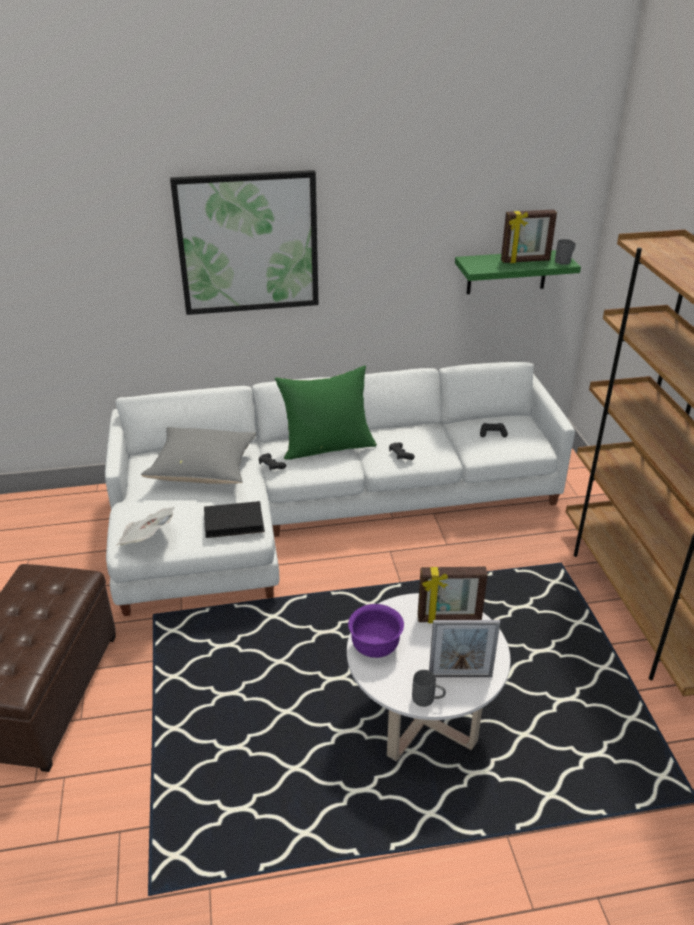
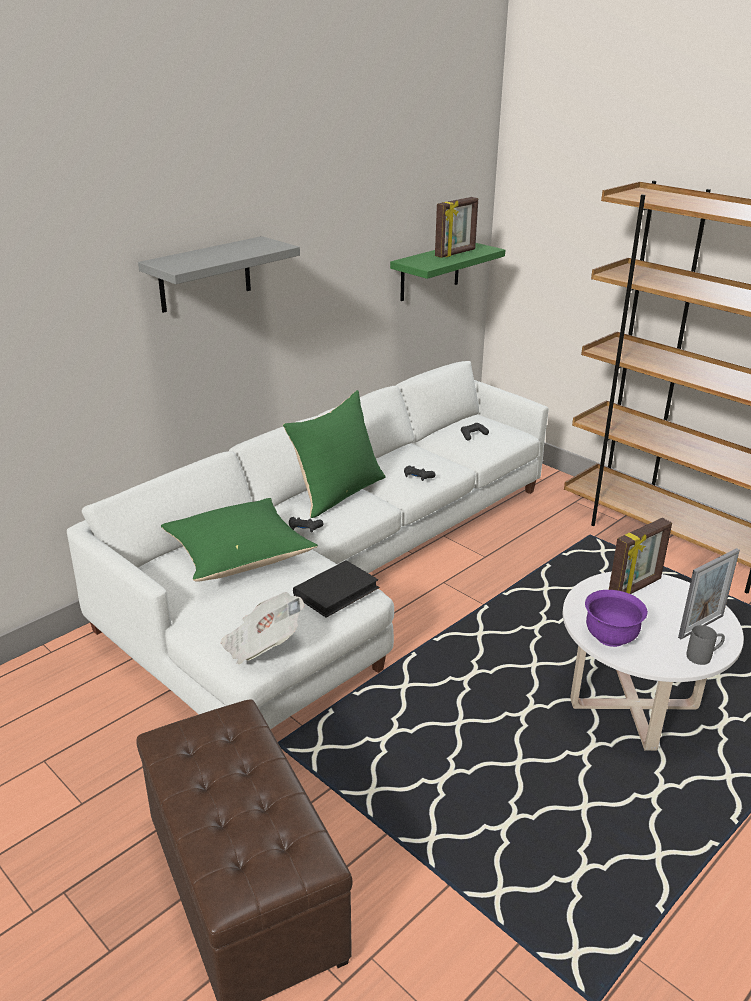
camera: 35 degrees left, 5 degrees down
(204, 470) = (239, 557): grey pillow -> green pillow
(248, 243) = (205, 274): picture -> grey shelf
(565, 261) = (486, 247): grey mug -> none

